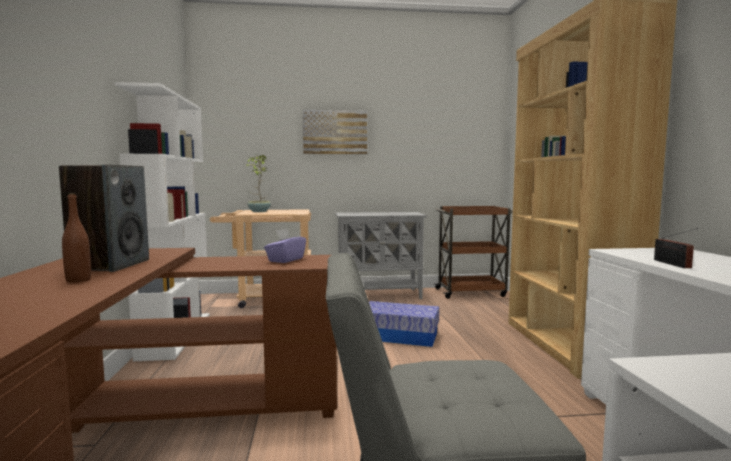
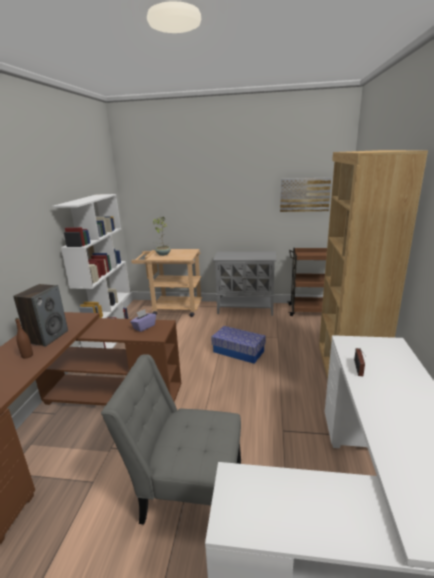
camera: 15 degrees right, 15 degrees up
(335, 132) = (215, 194): picture -> picture (304, 194)

